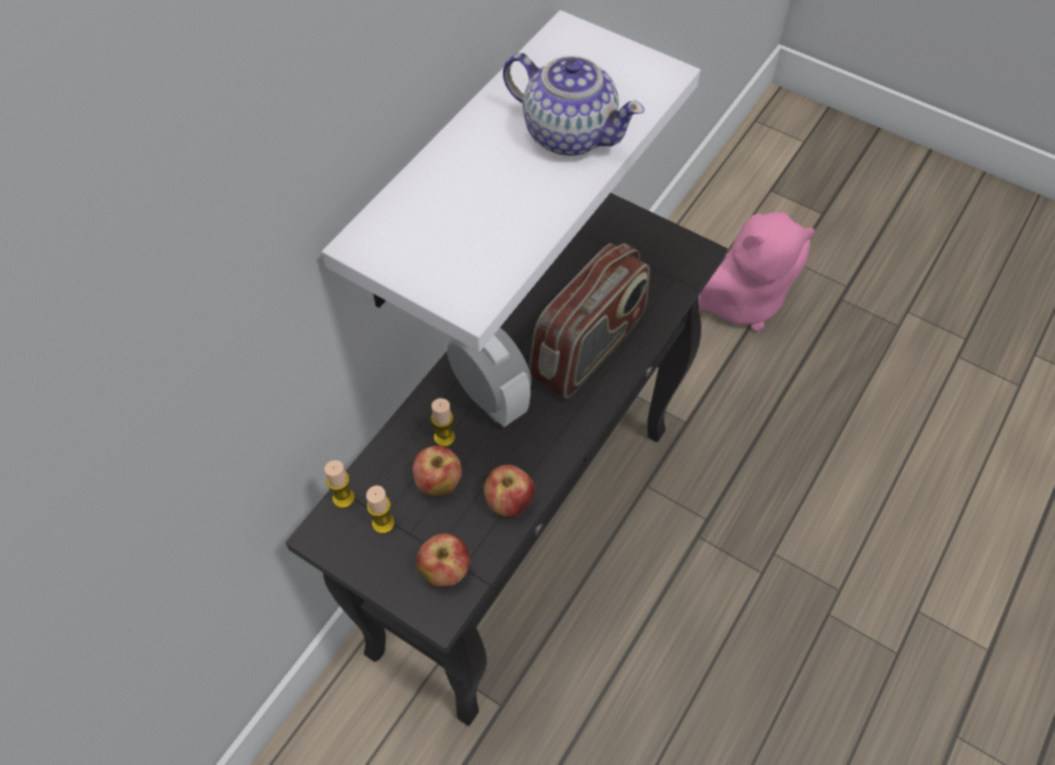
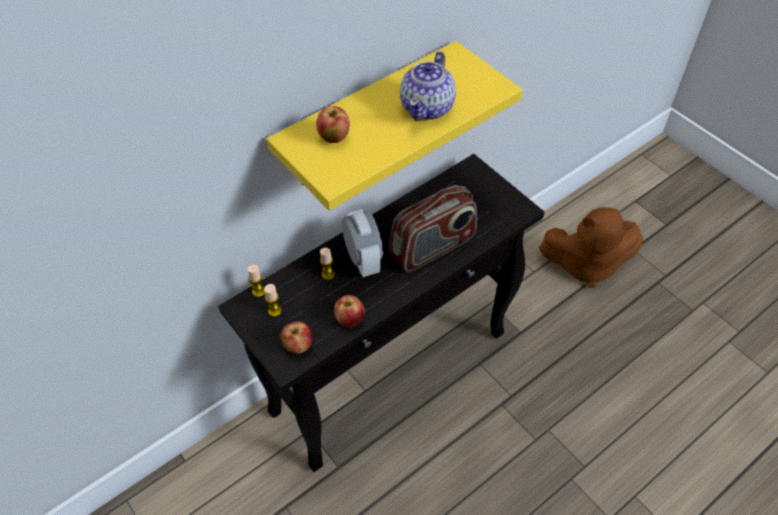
camera: 20 degrees right, 5 degrees down
(438, 483) = (314, 298): apple -> apple (333, 138)
(455, 170) = (367, 117): white shelf -> yellow shelf
(568, 133) = (428, 107): teapot -> teapot turned 60 degrees clockwise
(738, 298) = (585, 264): pink plush toy -> brown plush toy

